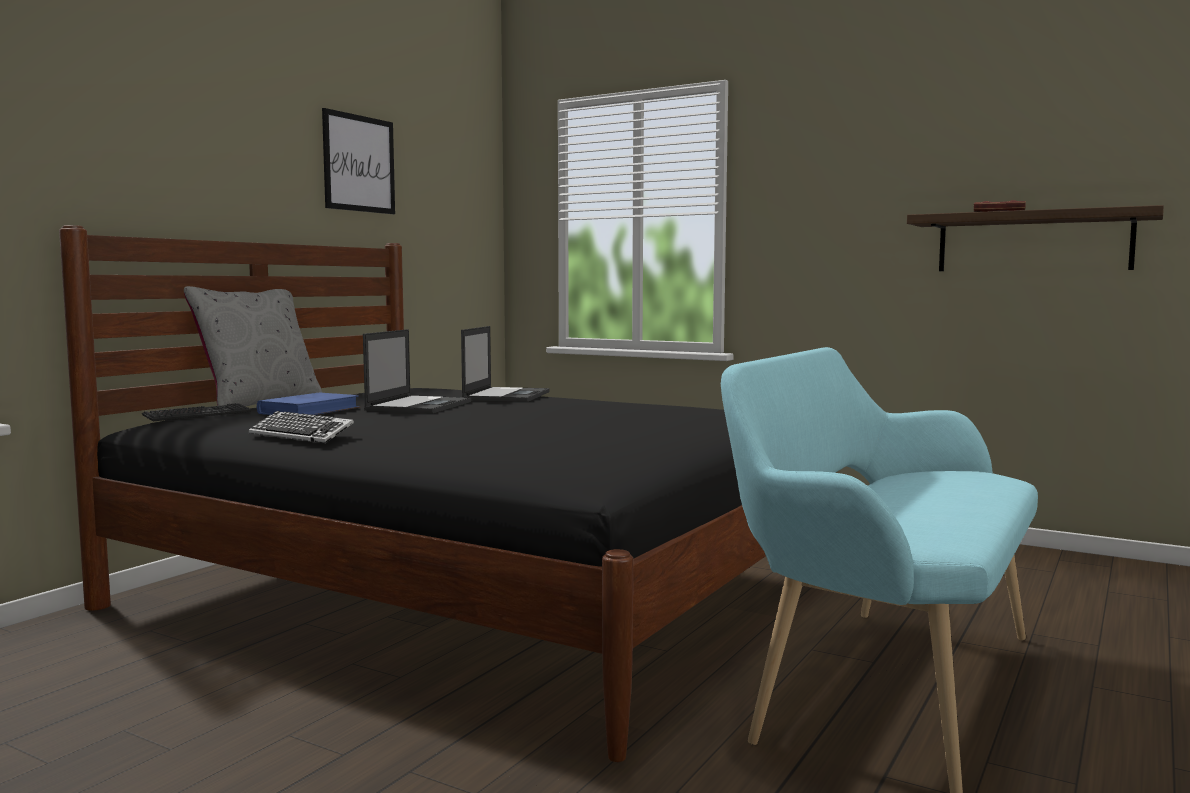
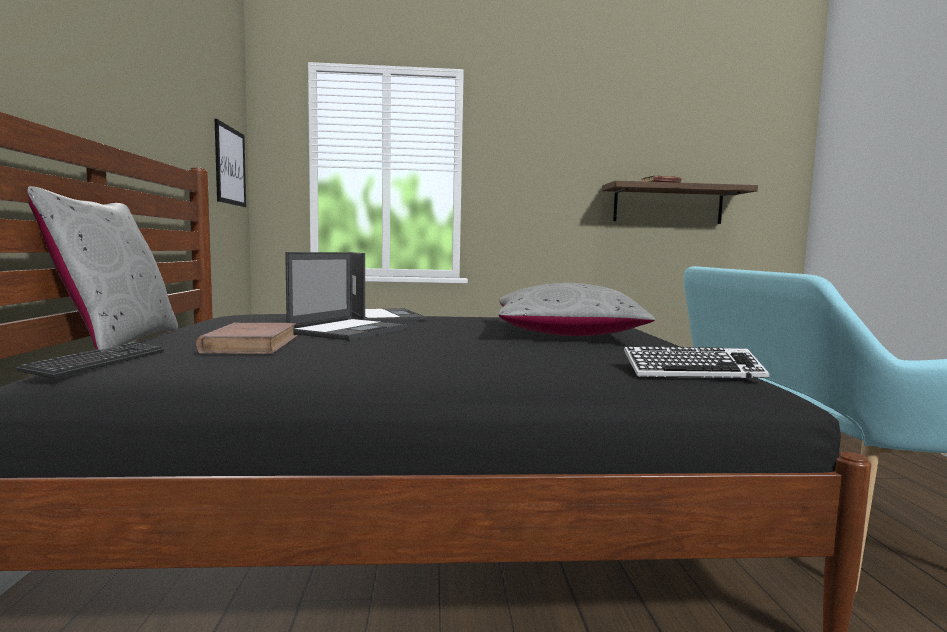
camera: 35 degrees left, 0 degrees up
(301, 435) = (349, 375): keyboard -> keyboard (693, 372)
(309, 411) = (251, 344): blue book -> brown book
(359, 163) = (164, 78): picture -> picture (230, 166)
(419, 405) = (349, 330): laptop -> laptop turned 45 degrees clockwise
(599, 423) = (566, 334): none -> grey pillow

